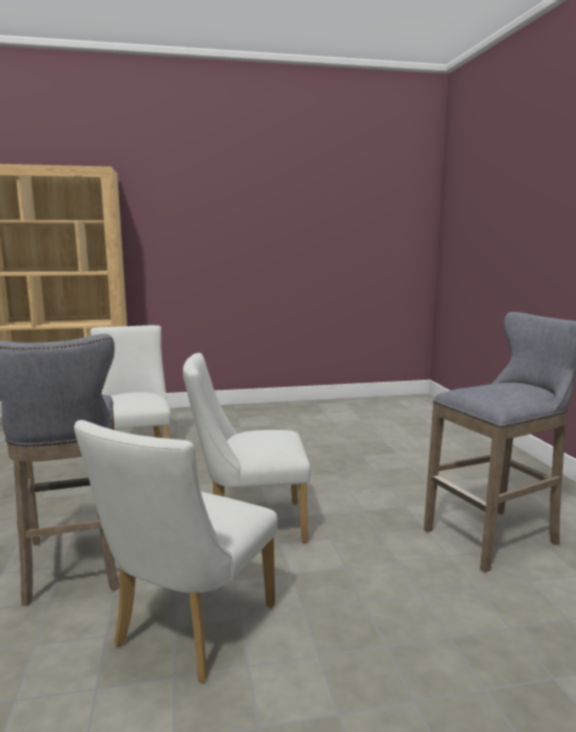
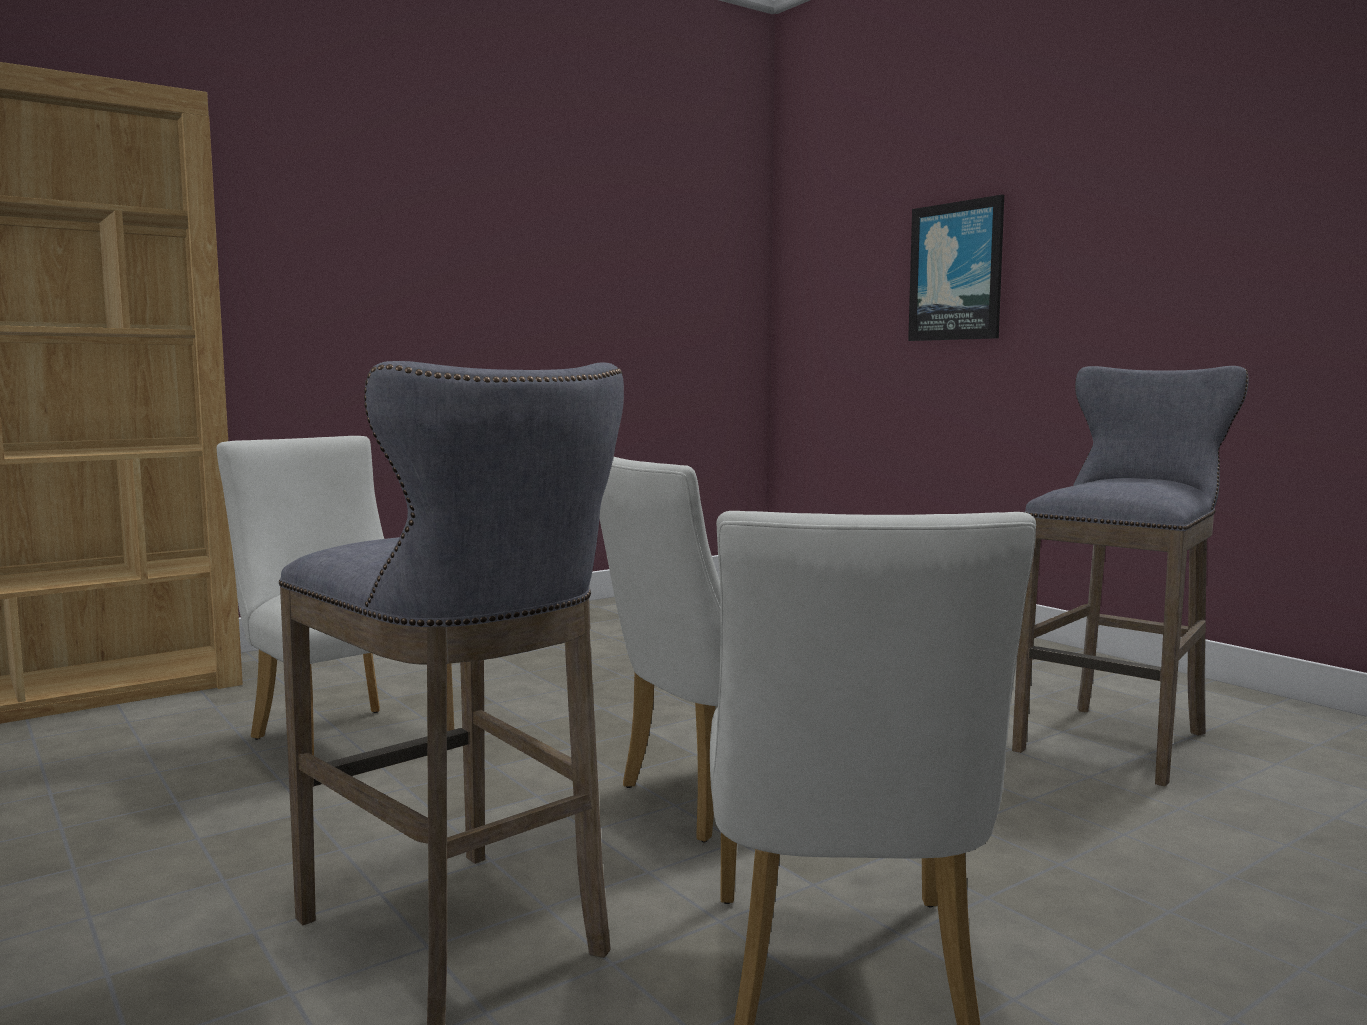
camera: 25 degrees left, 5 degrees down
(515, 233) = (956, 271): none -> picture

